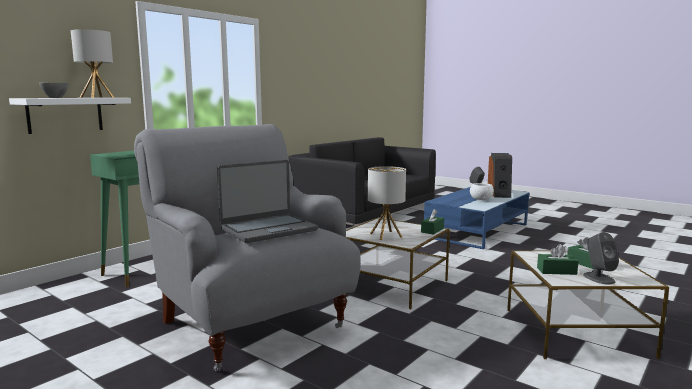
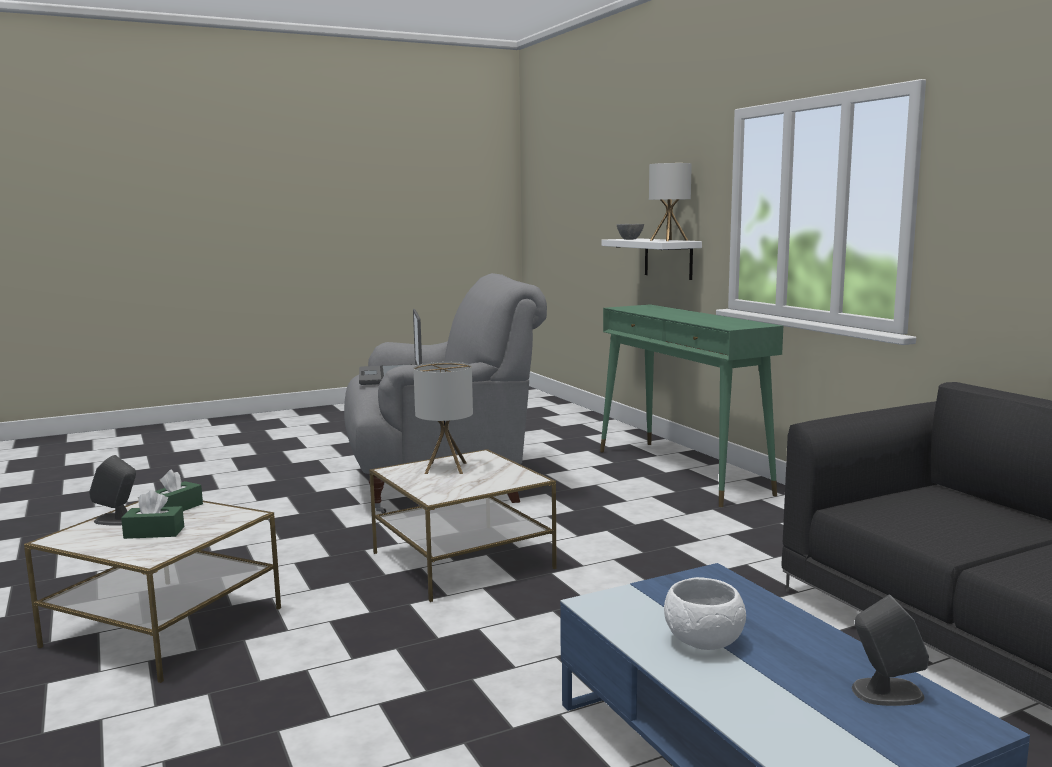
camera: 115 degrees right, 0 degrees up
(432, 230) = (431, 494): green tissue box -> none
(499, 194) = (784, 709): speaker -> none

